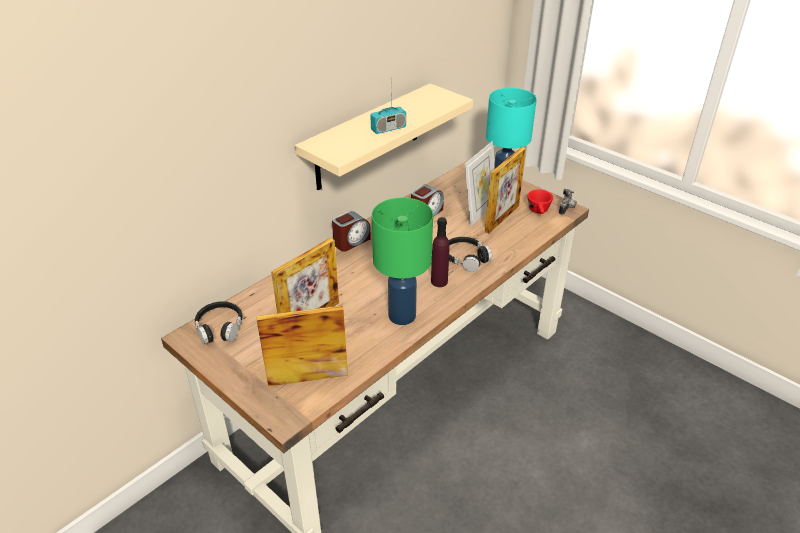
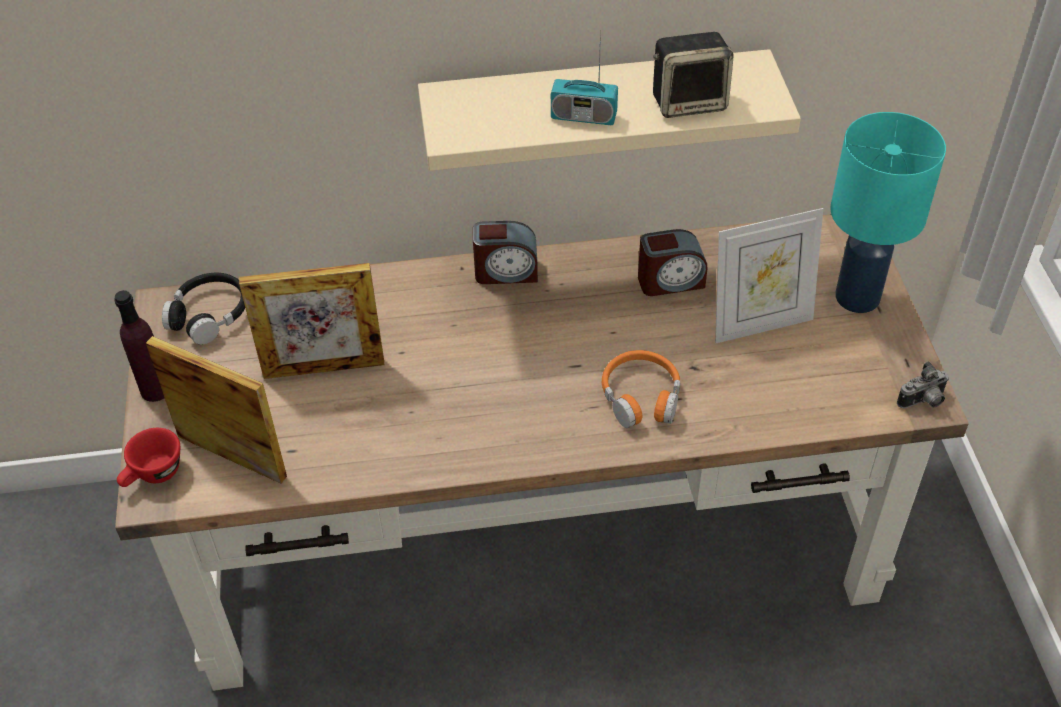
camera: 40 degrees right, 10 degrees up
(401, 315) = (444, 436): green table lamp -> none
(424, 109) = (690, 102): none -> speaker
(439, 281) = (556, 413): purple bottle -> purple bottle (155, 389)
(465, 258) = (641, 397): black headphones -> orange headphones
(502, 218) = (785, 357): picture frame -> none
(539, 211) = (866, 378): red cup -> red cup (153, 475)

